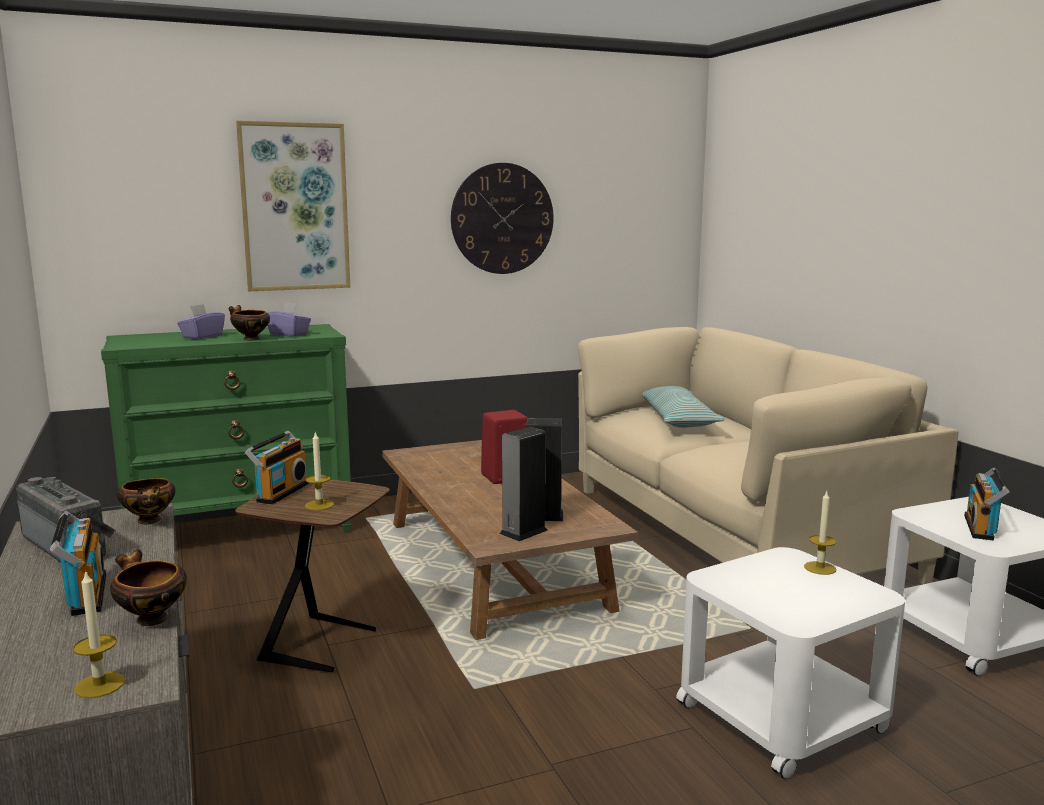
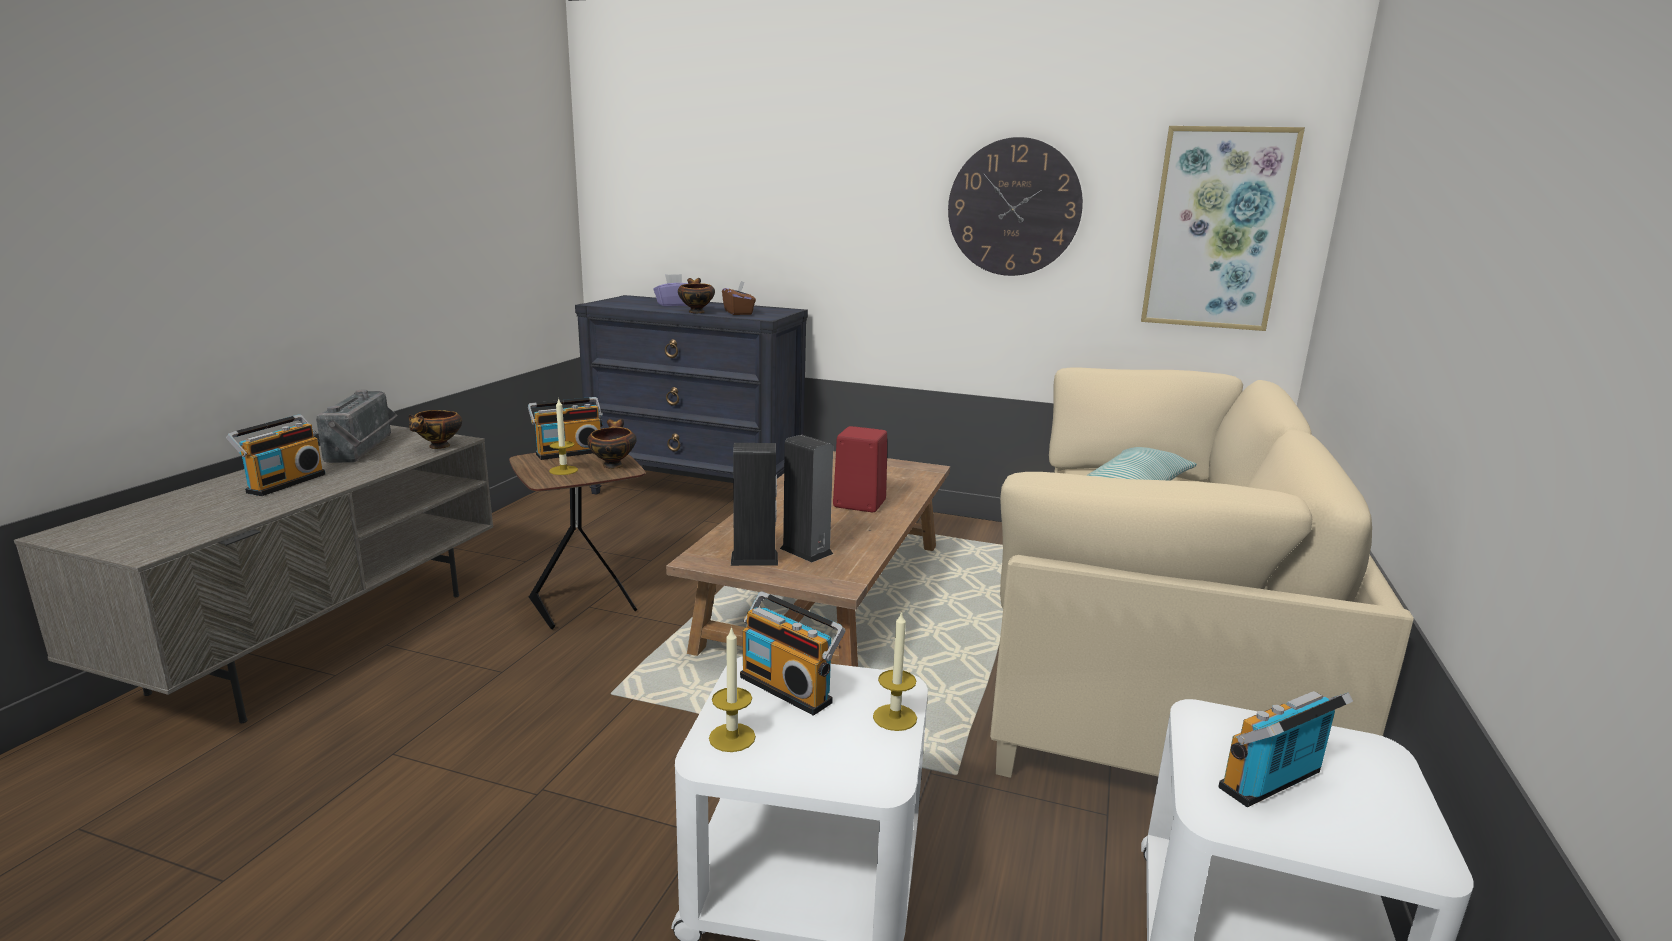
camera: 40 degrees right, 5 degrees up
(100, 685) = (140, 541): candle -> candle (732, 737)
(150, 618) = (264, 511): bowl -> bowl (612, 465)
(242, 531) = (697, 494): green dresser -> black dresser
(289, 334) = (738, 313): purple tissue box -> brown tissue box
(295, 207) = (785, 184): picture -> picture (1217, 229)
(747, 578) = (789, 688): none -> radio

